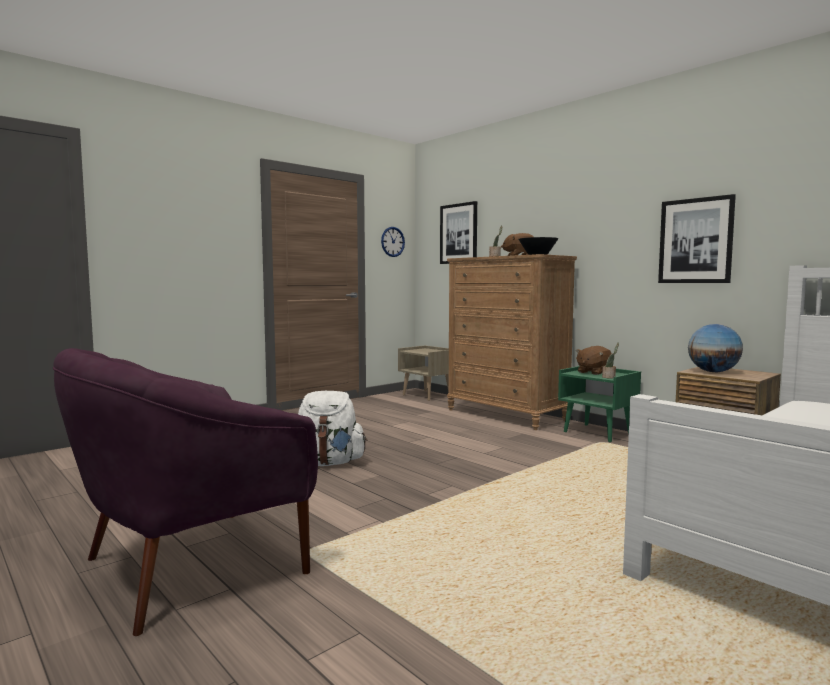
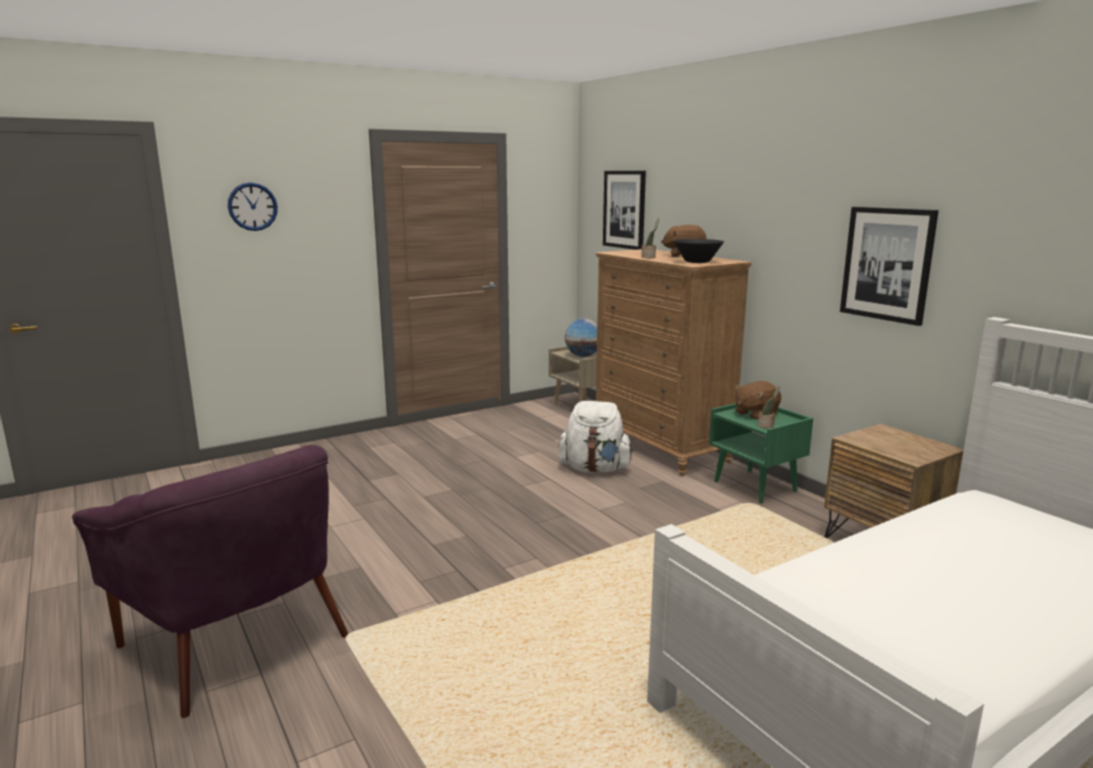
camera: 10 degrees right, 10 degrees up
(193, 565) = (238, 640): purple armchair -> purple armchair turned 105 degrees counterclockwise
(328, 463) = (420, 512): white backpack -> white backpack (595, 469)
(392, 241) = (546, 214): wall clock -> wall clock (252, 206)
(713, 372) = (878, 441): globe -> globe (583, 356)

